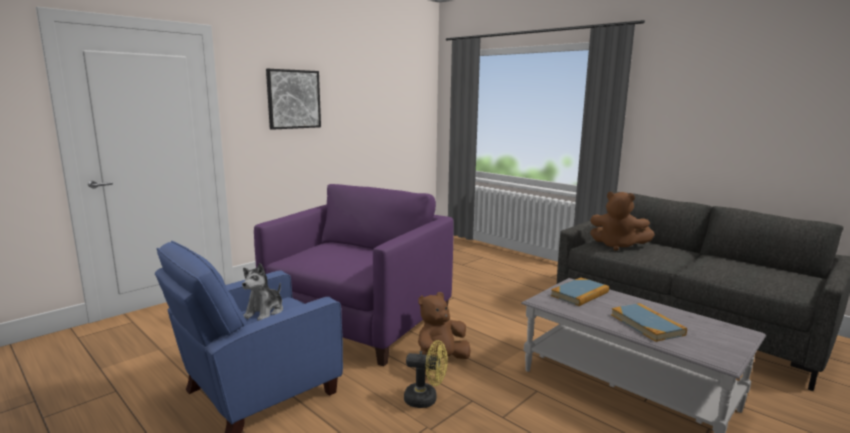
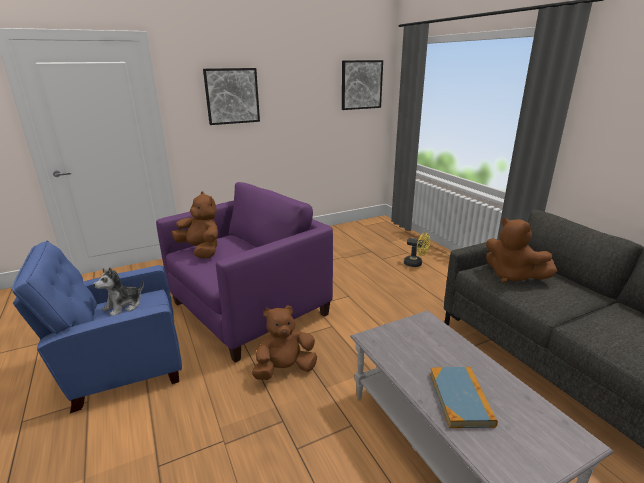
camera: 20 degrees right, 10 degrees up
(313, 255) = (201, 250): none -> brown plush toy
(411, 93) = (361, 85): none -> picture
(426, 399) = (244, 408): yellow fan -> yellow fan (416, 264)
(580, 294) = (420, 336): book -> none

